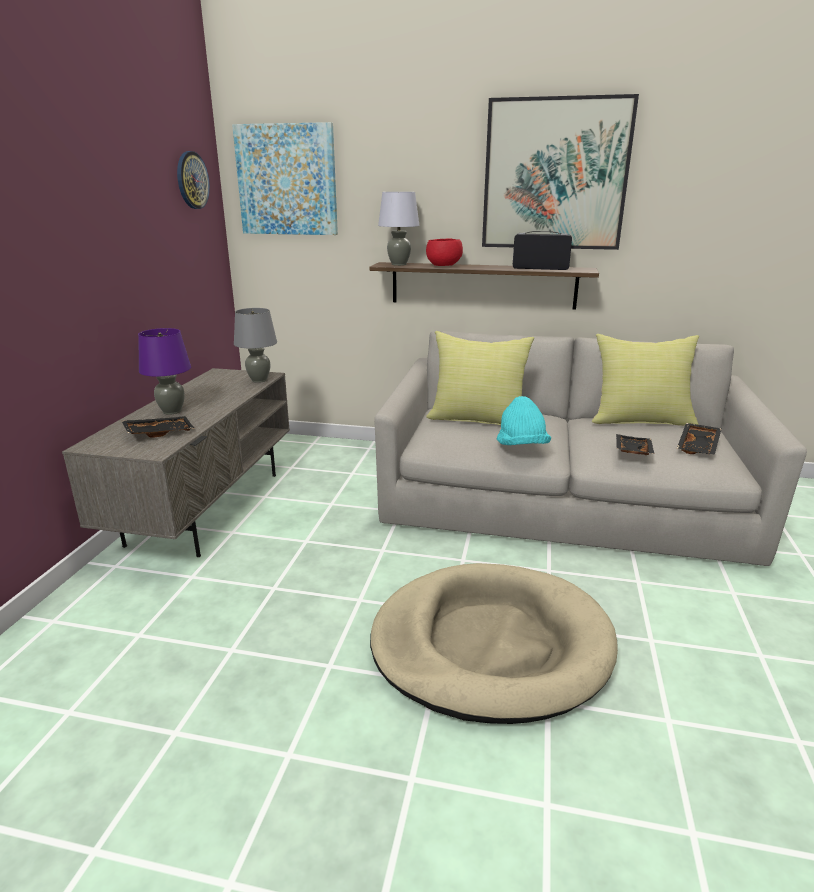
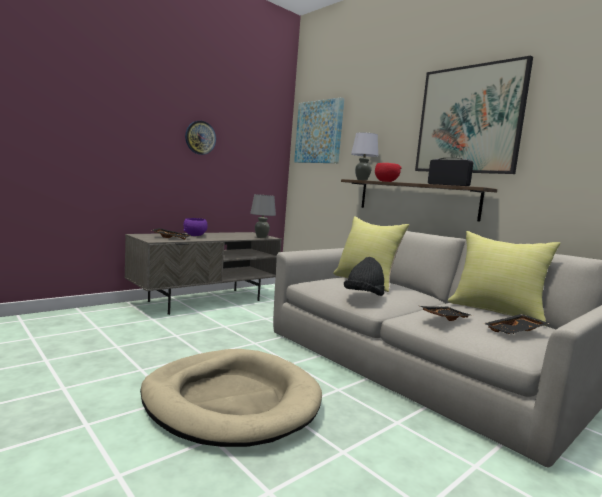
camera: 35 degrees right, 15 degrees down
(172, 411) = (195, 235): purple table lamp -> purple bowl
(192, 180) = (266, 129): wall clock -> wall clock (200, 137)
(521, 447) = (364, 296): turquoise hat -> black hat

